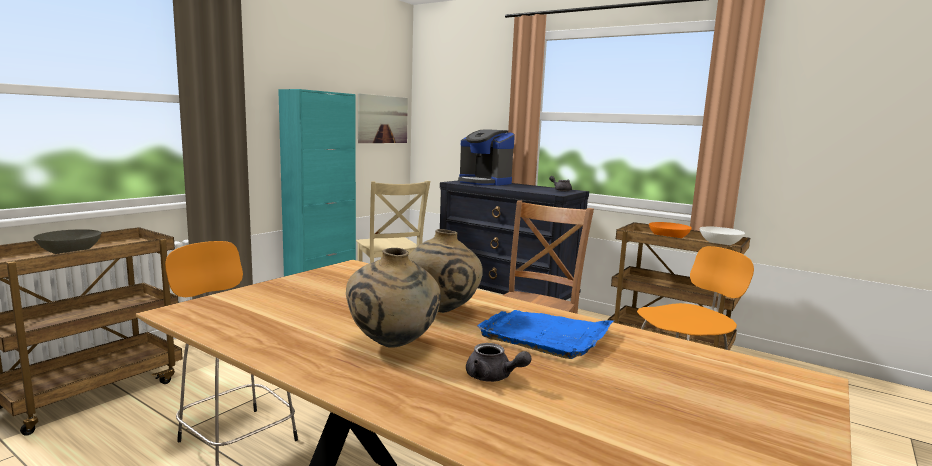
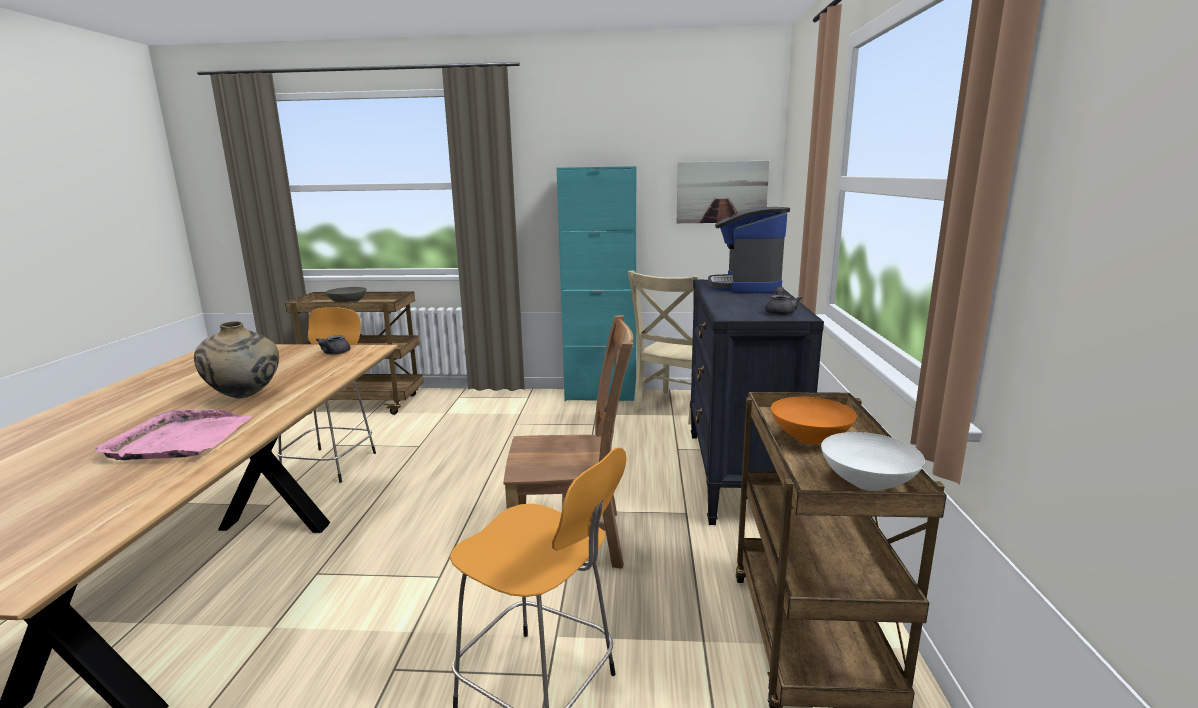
camera: 60 degrees right, 5 degrees up
(393, 345) = (149, 403): beige vase -> none
(493, 377) = (71, 441): grey teapot -> grey teapot (334, 353)
(545, 335) = (180, 440): blue tray -> pink tray

